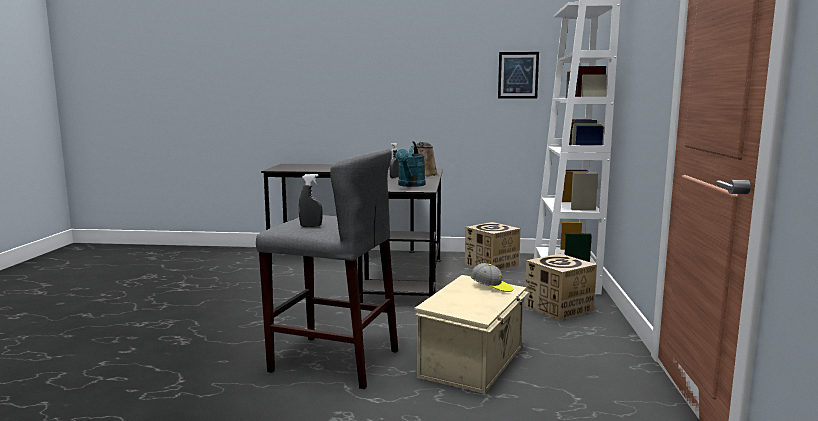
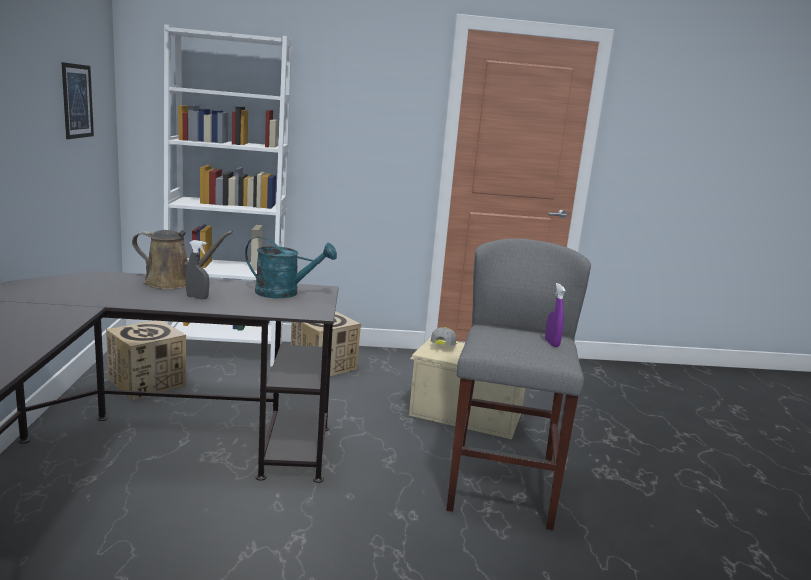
camera: 100 degrees left, 5 degrees up
(311, 226) = (551, 343): grey spray bottle -> purple spray bottle

